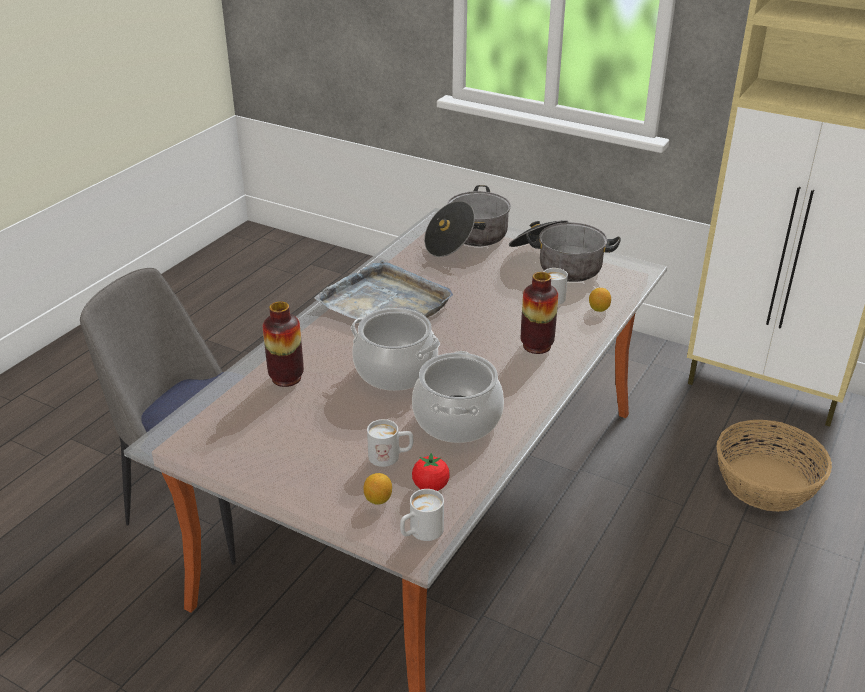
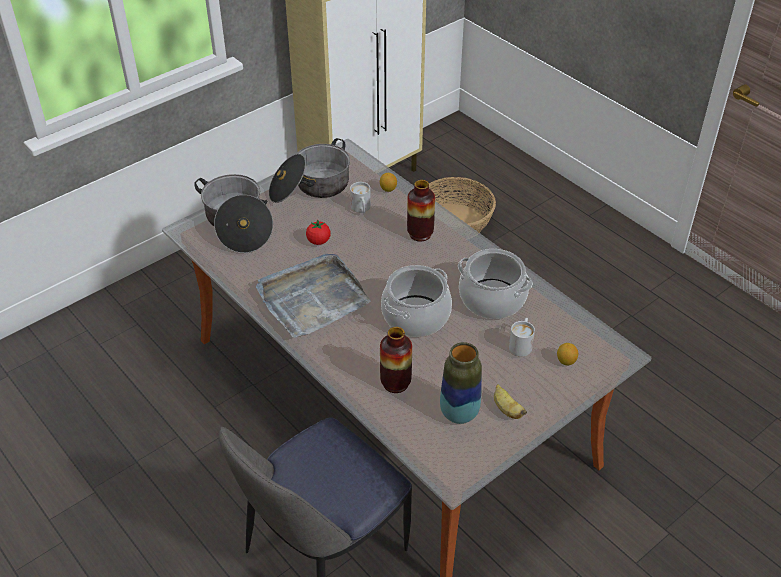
camera: 70 degrees left, 10 degrees up
(257, 429) = (459, 413): none -> vase
(275, 463) = (506, 409): none -> banana
(420, 532) = (605, 348): white mug -> none
(430, 486) = (561, 331): tomato -> tomato (318, 241)

